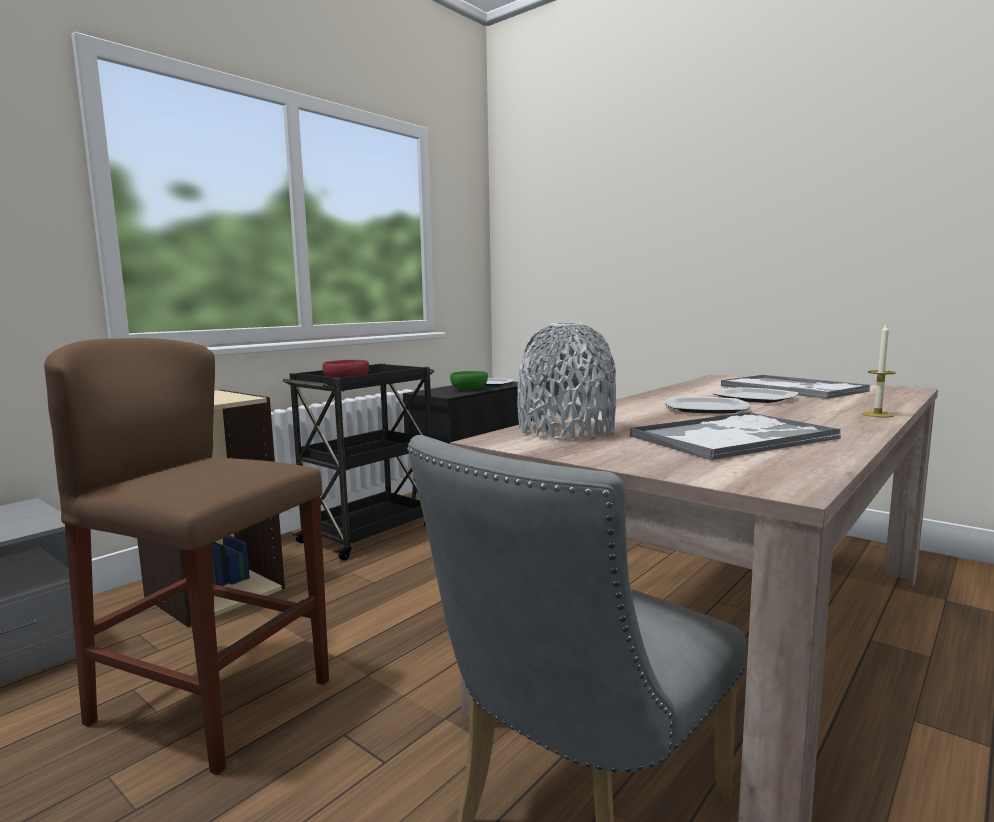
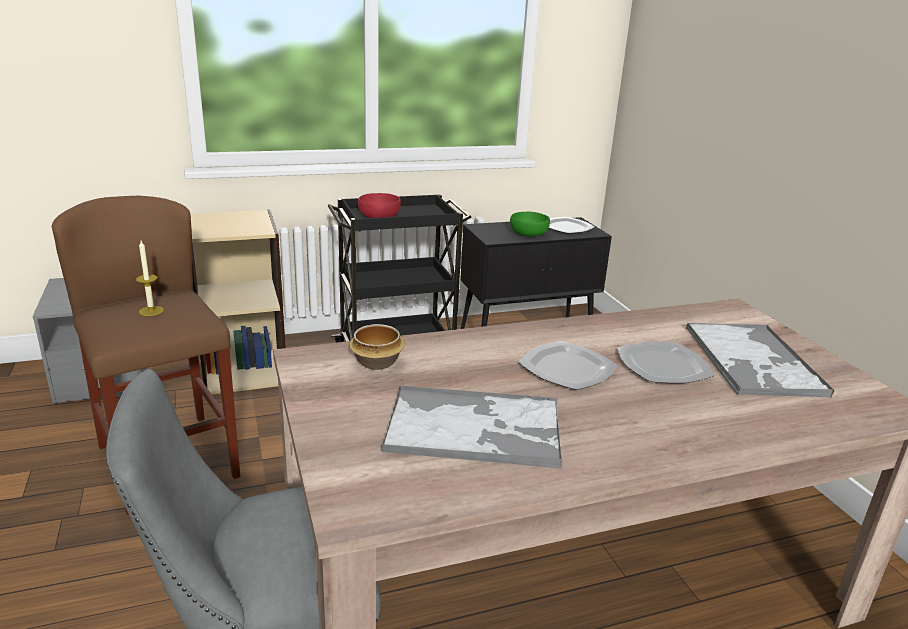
camera: 30 degrees right, 15 degrees up
(566, 430) = (378, 362): grey vase -> bowl
(877, 414) = (710, 445): candle -> candle (151, 311)

